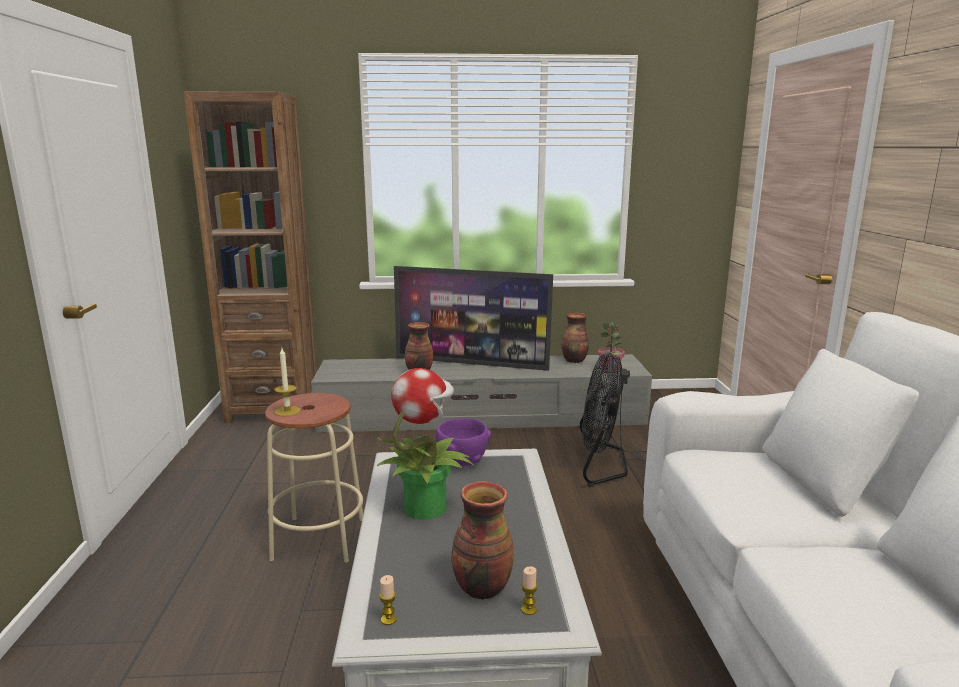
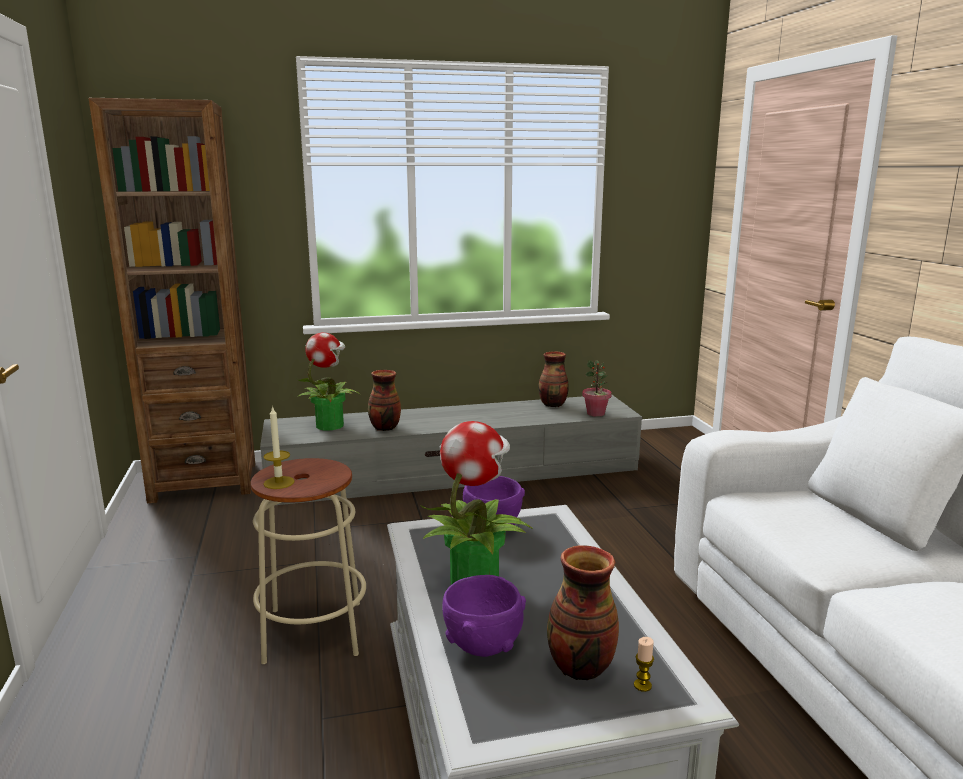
camera: 10 degrees left, 0 degrees up
(374, 367) = (330, 425): none -> potted plant
(388, 619) = (492, 716): candle -> none
(408, 560) = (483, 645): none -> purple bowl
(472, 363) = (441, 414): television -> none
(608, 461) = (610, 512): black fan -> none

